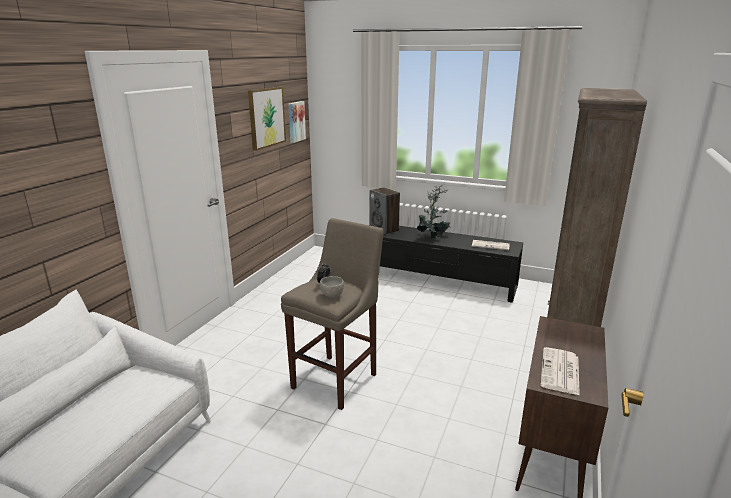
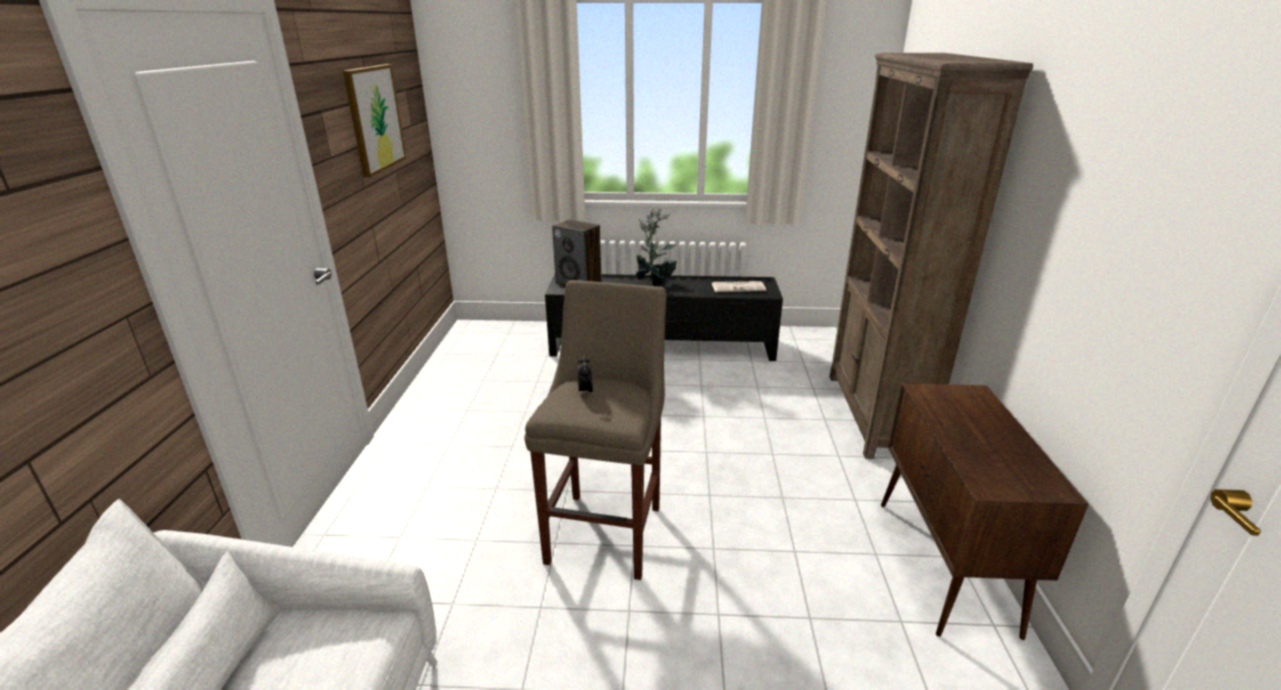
camera: 20 degrees left, 5 degrees up
(295, 121) = (412, 124): picture -> none
(331, 295) = (612, 409): grey bowl -> none
(560, 372) = (993, 463): newspaper -> none

